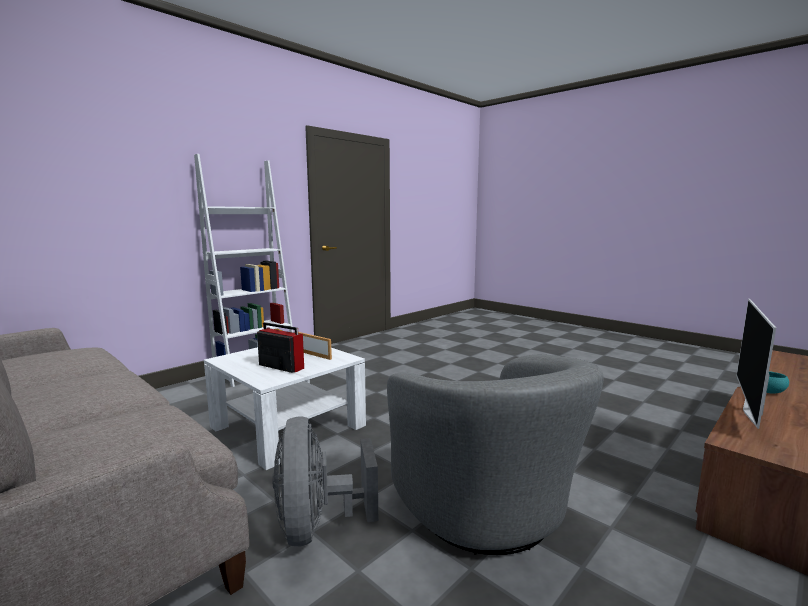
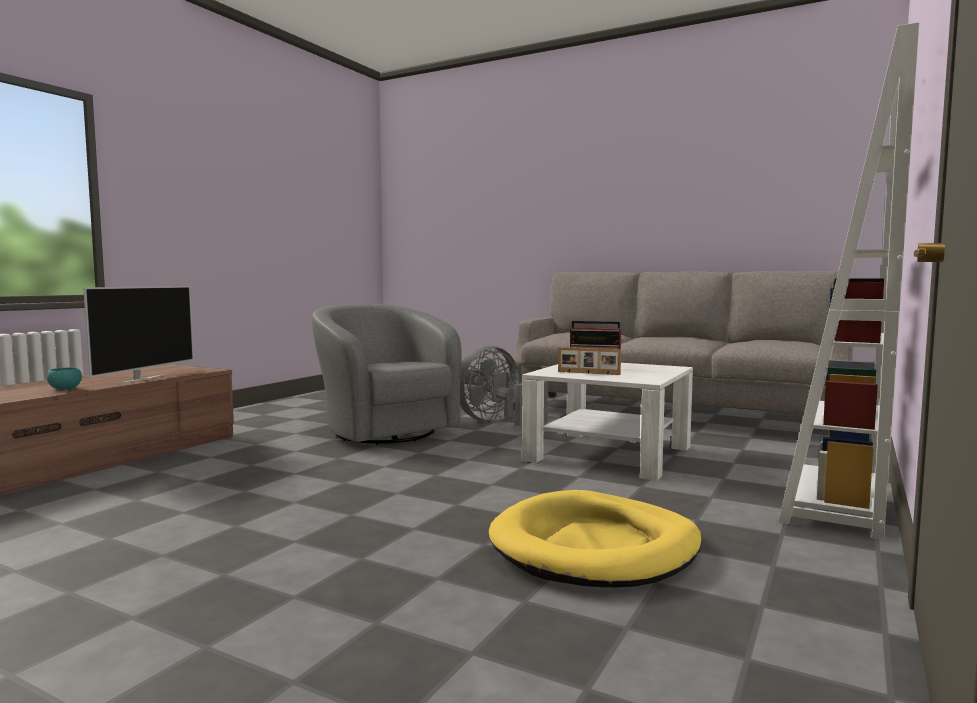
camera: 165 degrees right, 5 degrees down
(318, 526) = (497, 422): grey fan -> grey fan turned 105 degrees counterclockwise
(386, 367) = (595, 547): none -> yellow dog bed

